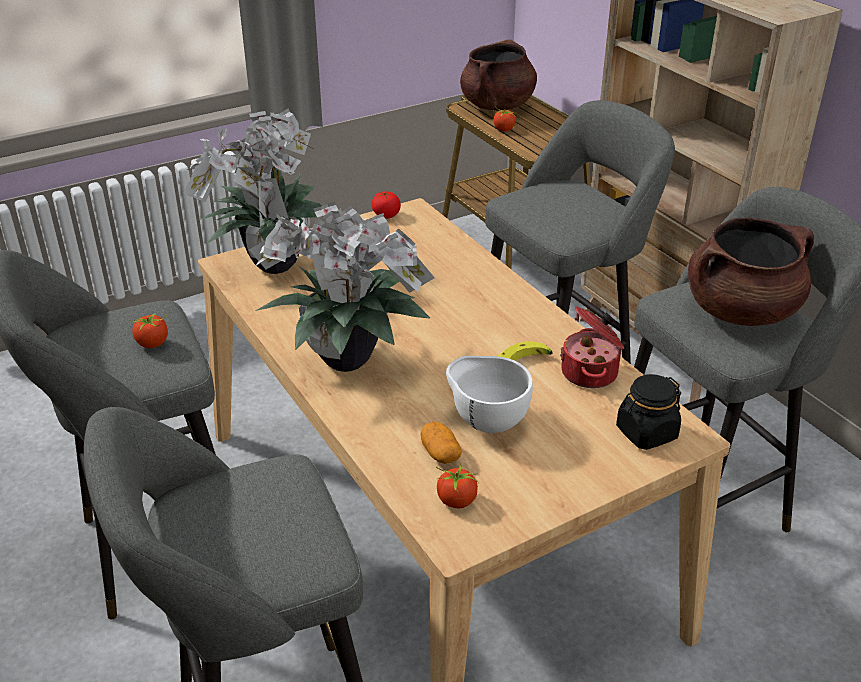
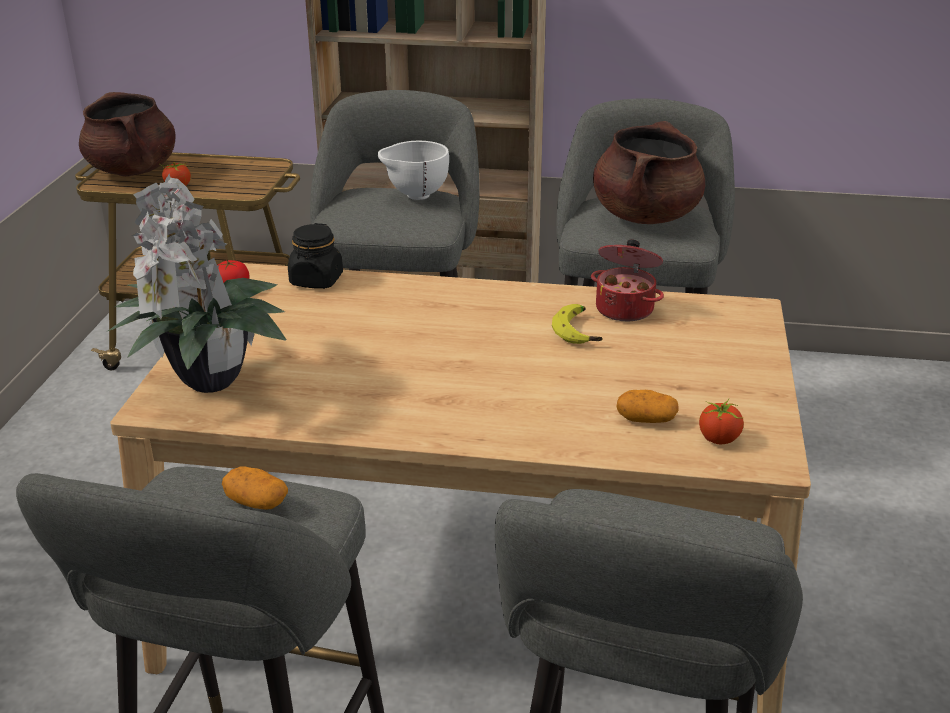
camera: 50 degrees left, 5 degrees down
(153, 343) = (256, 502): tomato -> potato
(351, 363) = (450, 408): potted plant -> none
(486, 423) = (632, 380): white bowl -> white bowl (414, 196)
(646, 433) = (729, 322): black jar -> black jar (316, 280)

